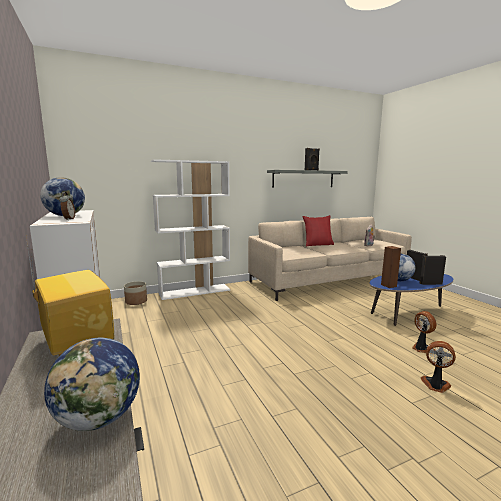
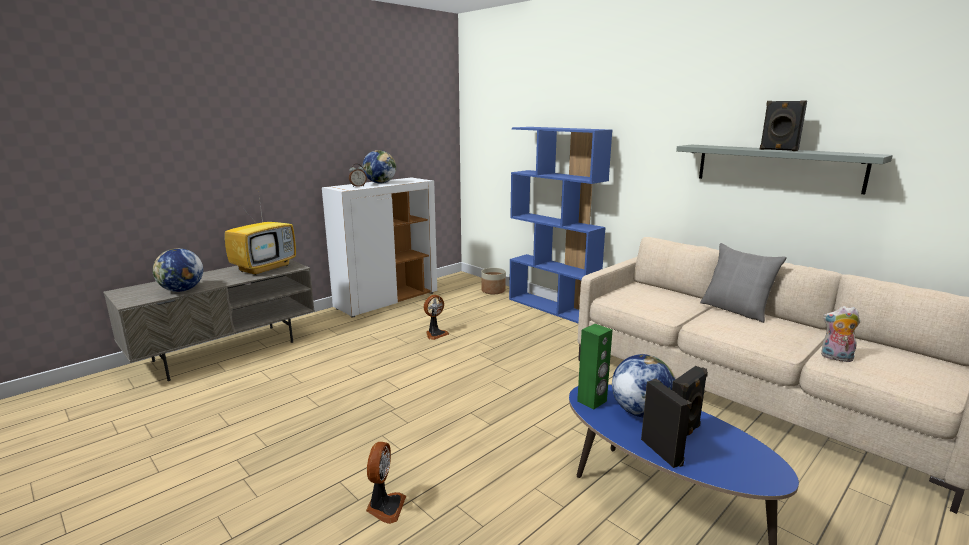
camera: 70 degrees right, 5 degrees up
(195, 291) = (552, 308): white bookcase -> blue bookcase
(317, 244) = (736, 310): red pillow -> grey pillow
(389, 285) = (592, 401): brown speaker -> green speaker
(422, 349) = (498, 504): fan -> fan (435, 334)

